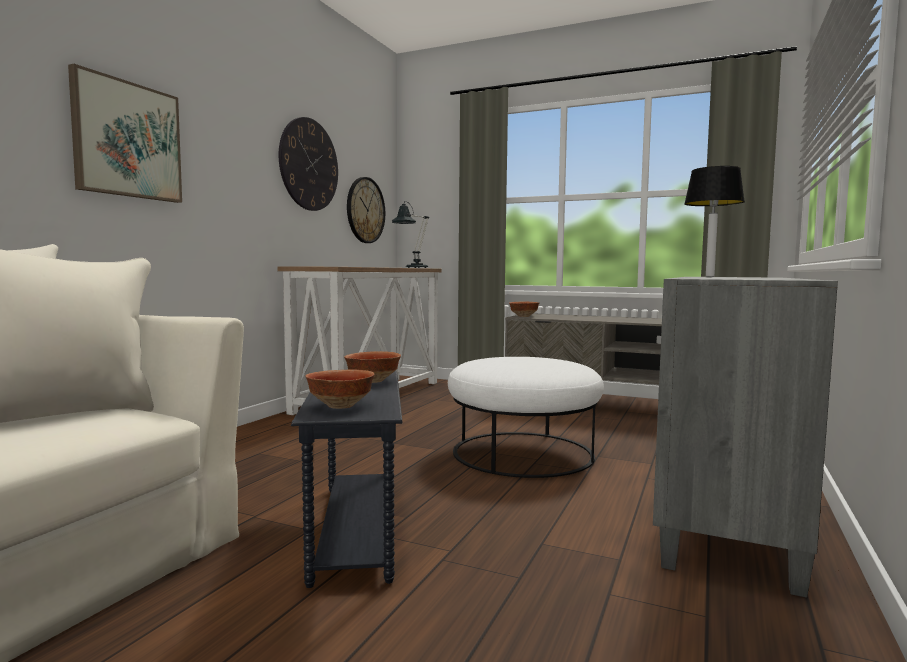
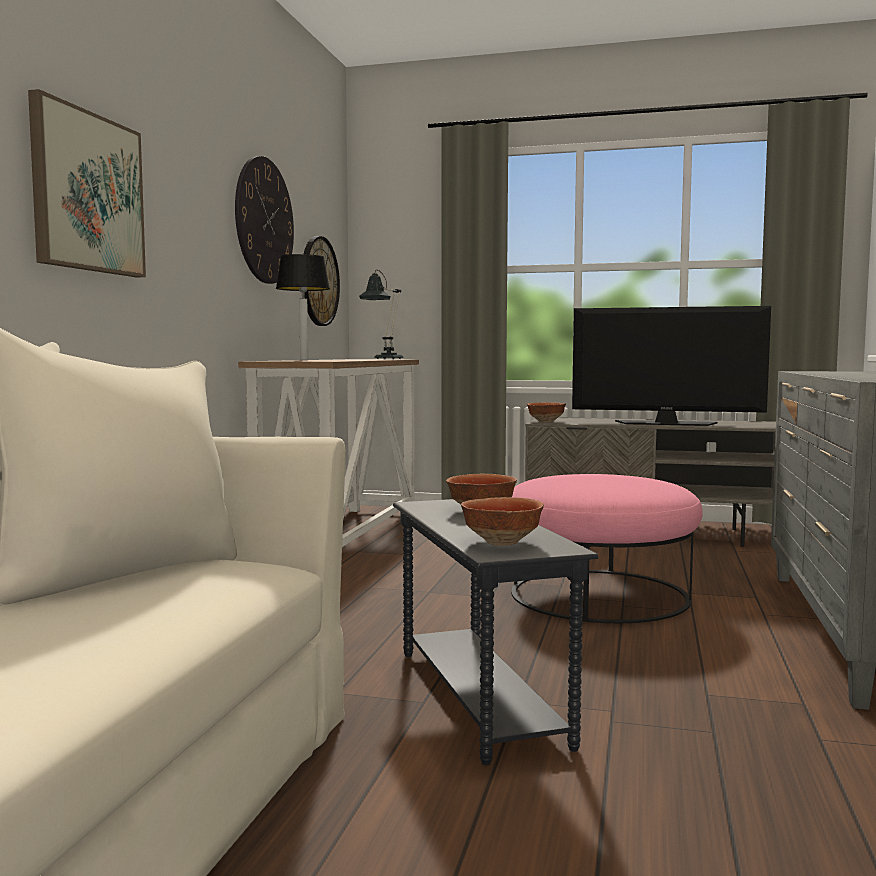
camera: 10 degrees left, 0 degrees up
(522, 453) = (598, 594): white ottoman -> pink ottoman
(616, 319) = (666, 423): none -> television
(709, 276) = (813, 371): table lamp -> table lamp (304, 360)

